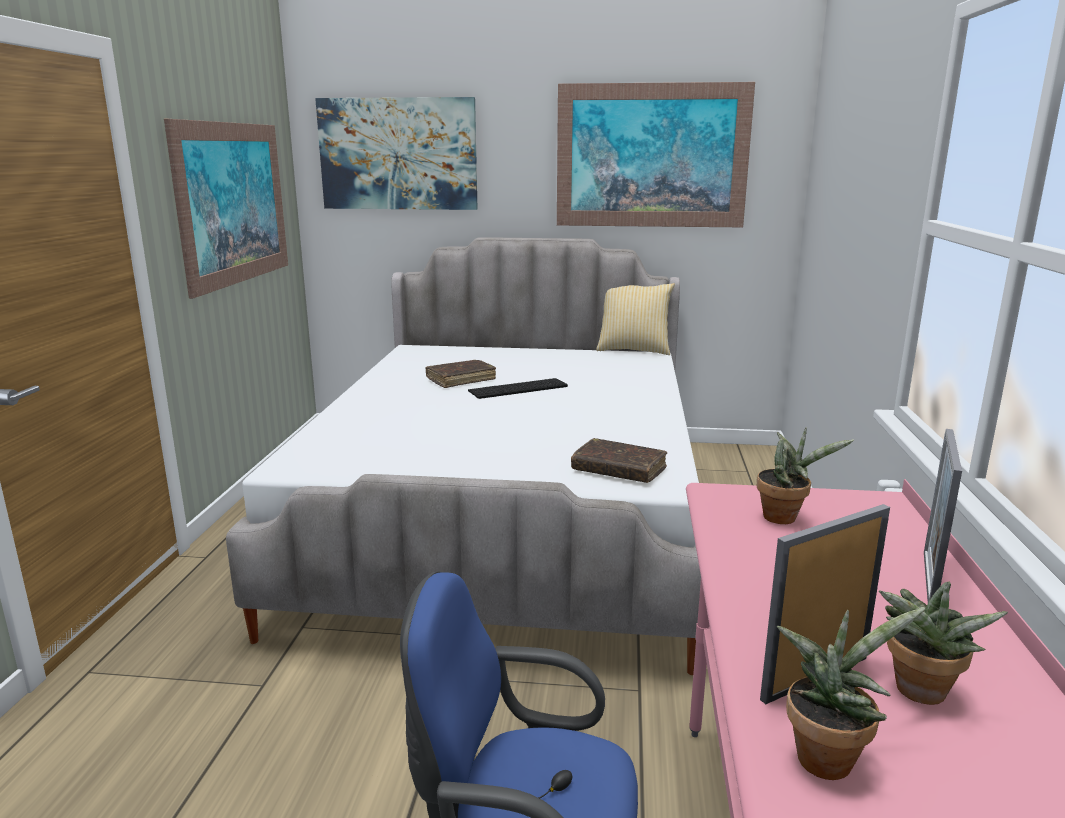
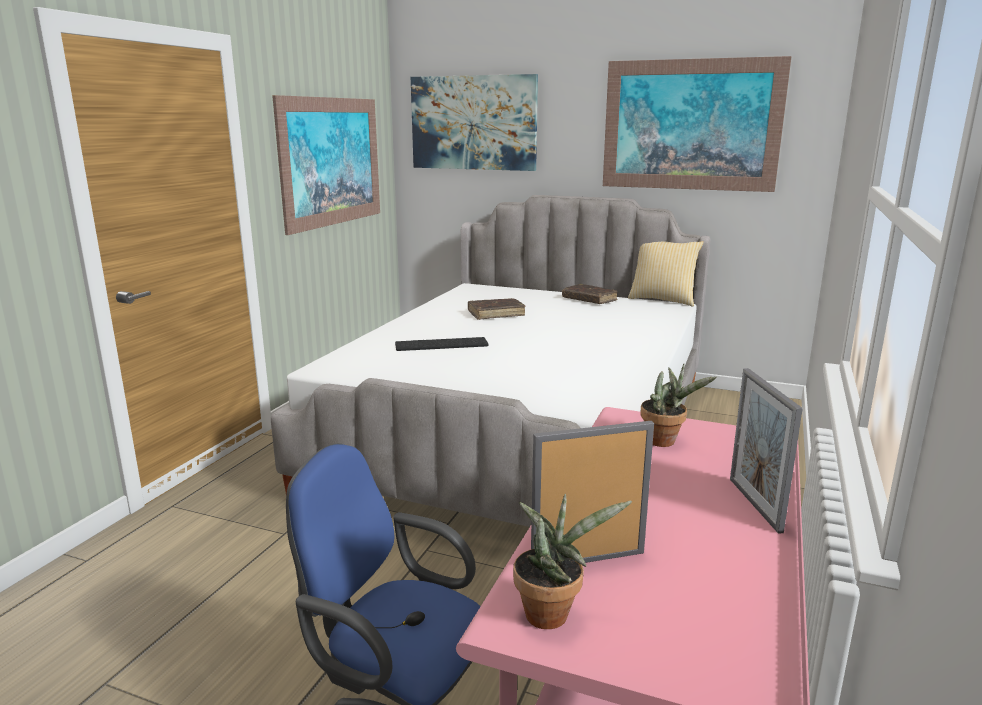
camera: 15 degrees right, 0 degrees up
(518, 389) = (538, 325): keyboard -> keyboard (440, 345)
(619, 470) = (581, 396): brown book -> brown book (589, 300)
(919, 694) = (666, 584): potted plant -> none
(929, 580) = (754, 504): picture frame -> picture frame turned 45 degrees counterclockwise

